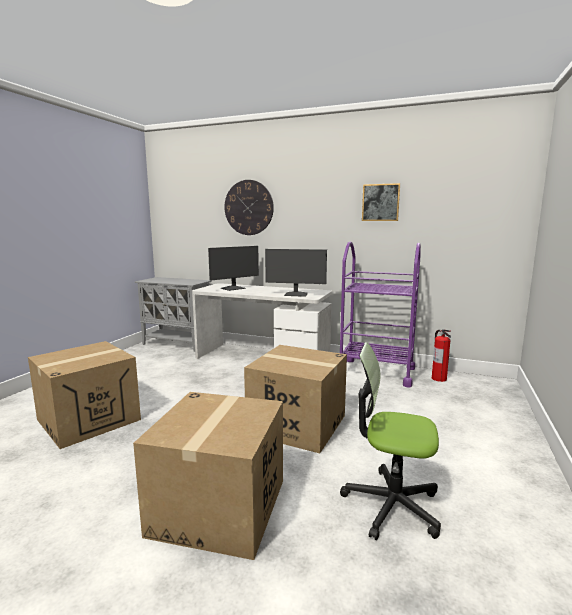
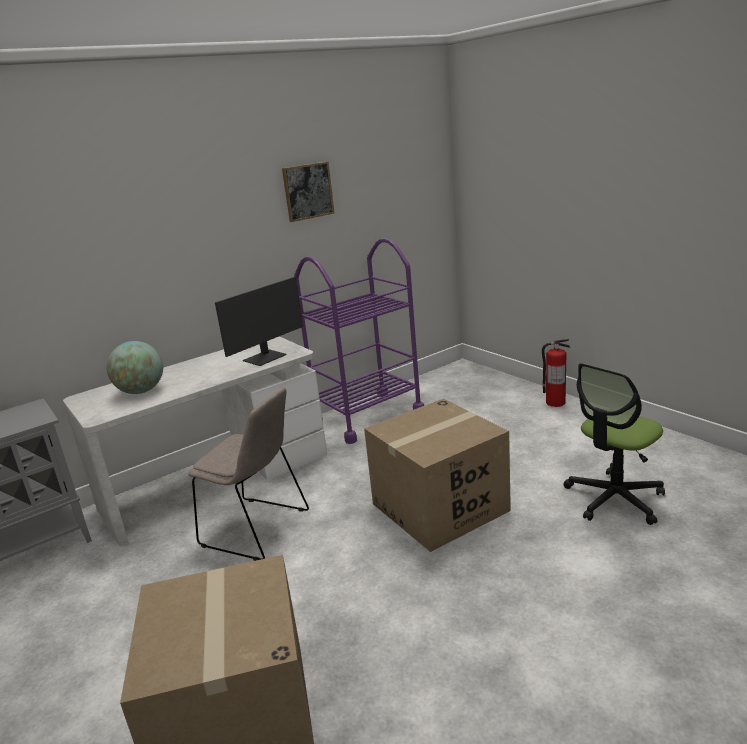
camera: 55 degrees left, 10 degrees up
(219, 507) = (567, 606): cardboard box -> none
(229, 380) = (258, 529): none -> beige chair
(233, 288) = (141, 391): monitor -> globe
(248, 207) = (92, 235): wall clock -> none
(438, 378) = (421, 390): fire extinguisher -> fire extinguisher (555, 402)

